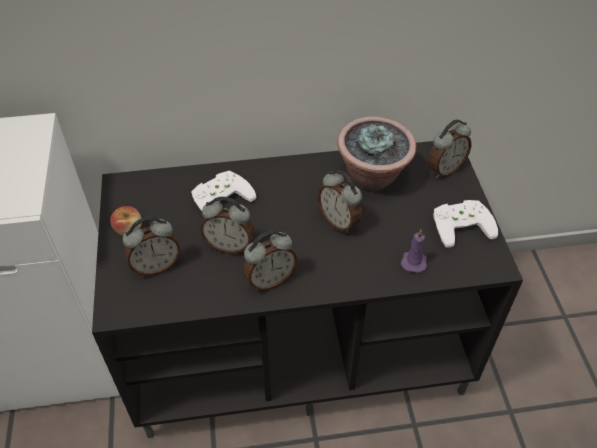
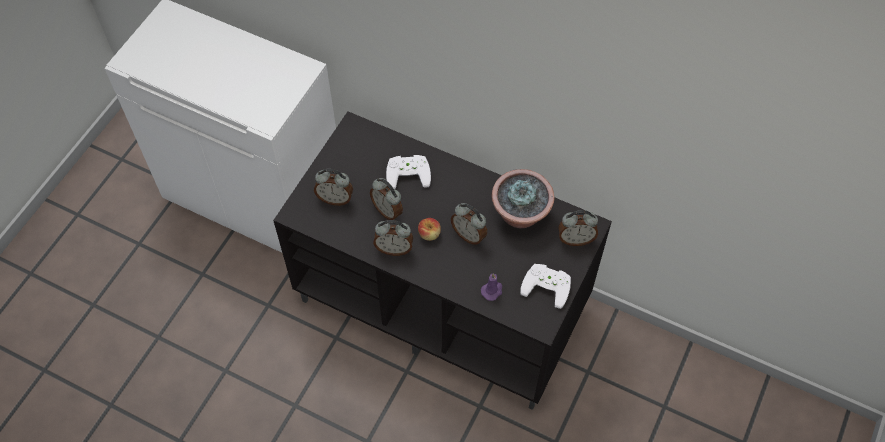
camera: 35 degrees right, 10 degrees up
(129, 229) = (337, 163): apple -> apple (429, 234)
(339, 221) = (469, 235): alarm clock -> alarm clock turned 45 degrees counterclockwise

